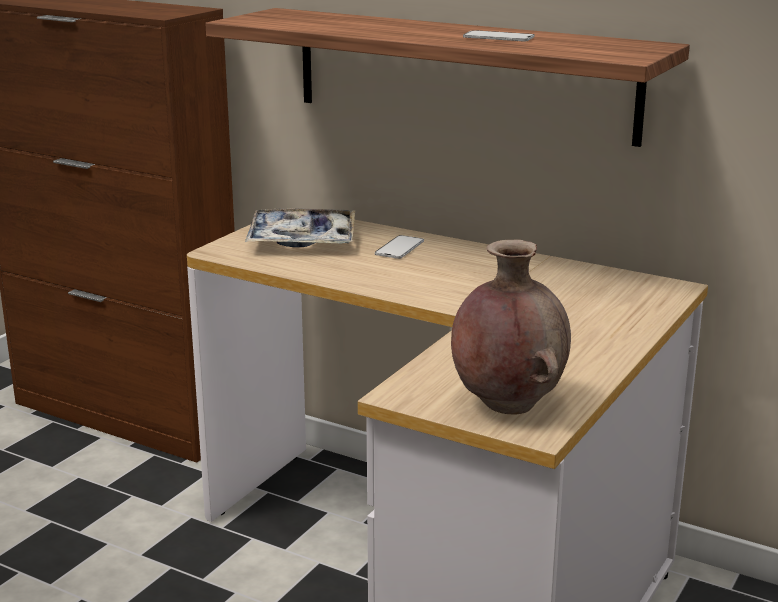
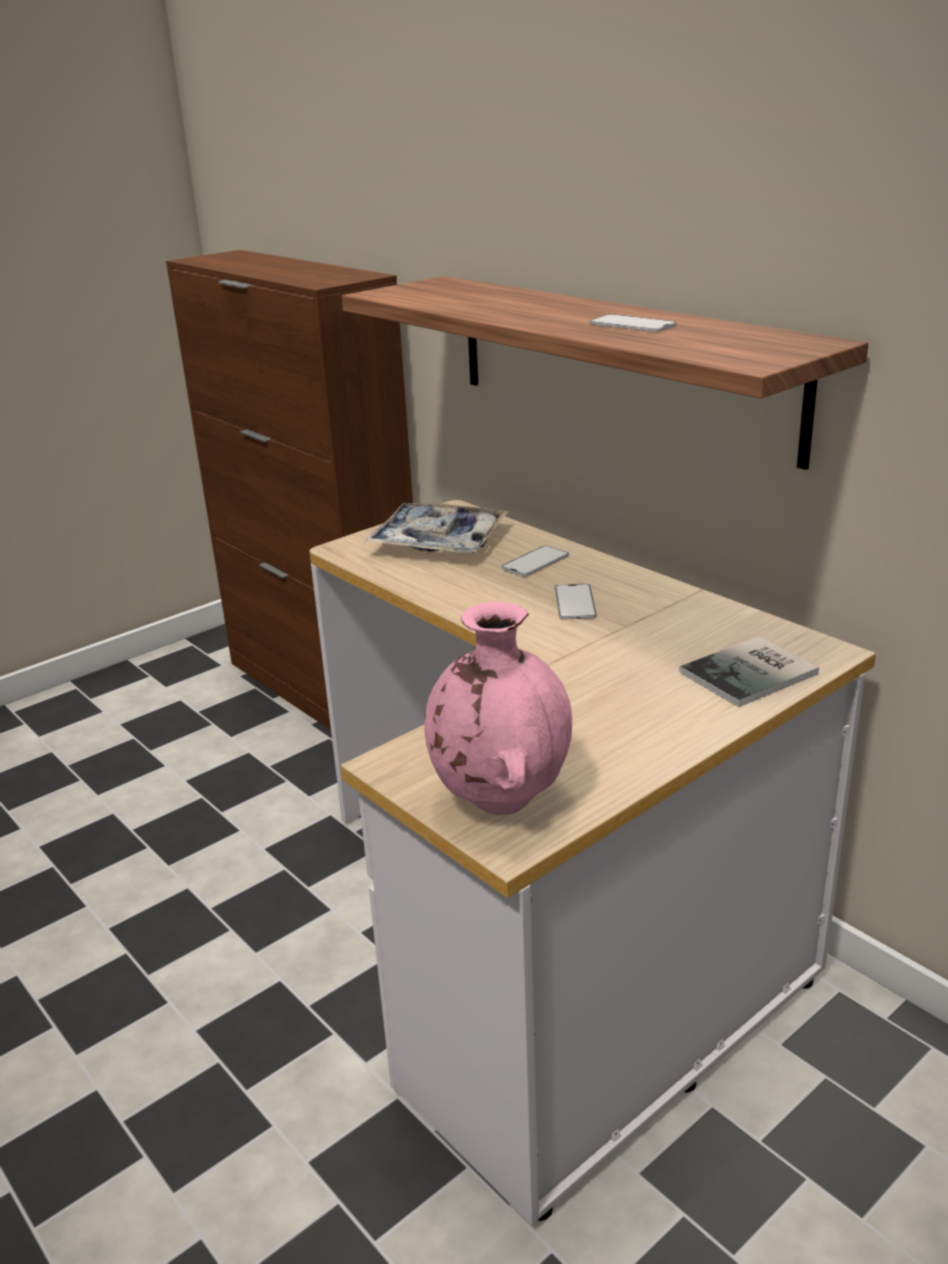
camera: 20 degrees right, 5 degrees up
(456, 273) = (575, 602): none -> phone
(507, 405) = (500, 798): brown vase -> pink vase
(632, 306) = (753, 673): none -> book

